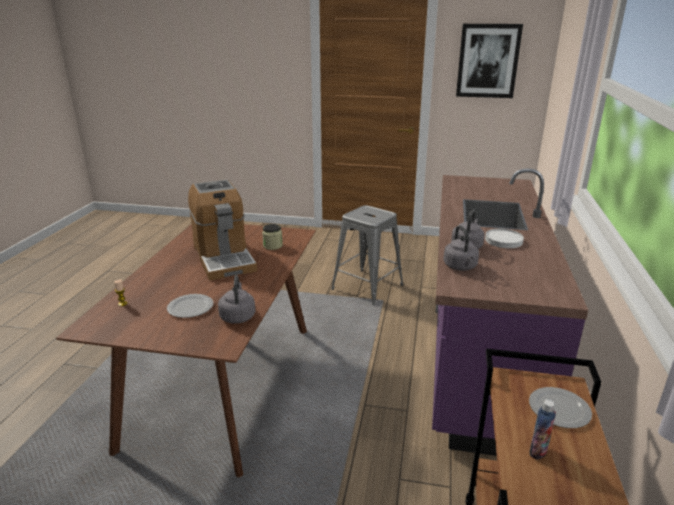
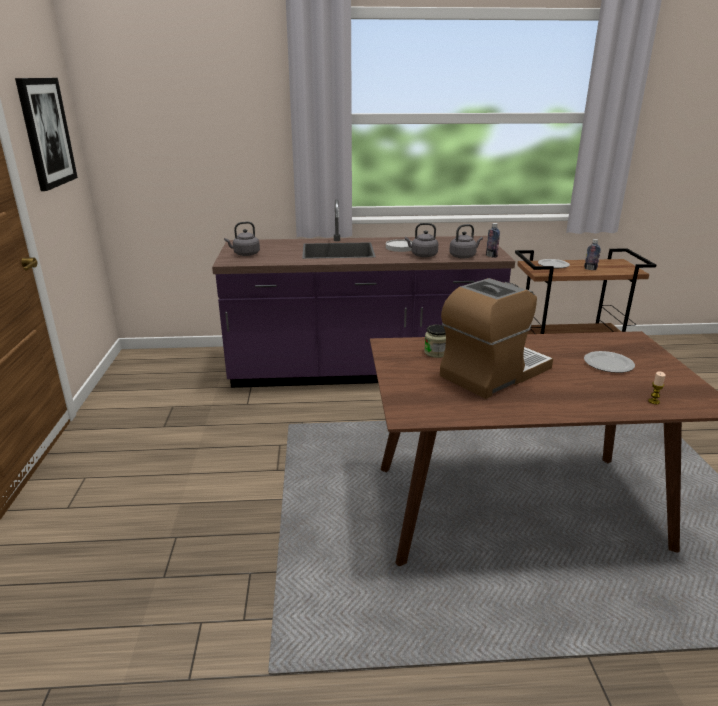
camera: 105 degrees left, 0 degrees up
(238, 316) = (591, 341): grey kettle -> grey kettle (245, 254)
(367, 287) = (255, 440): grey stool -> none
(461, 284) = (491, 256): none -> bottle

